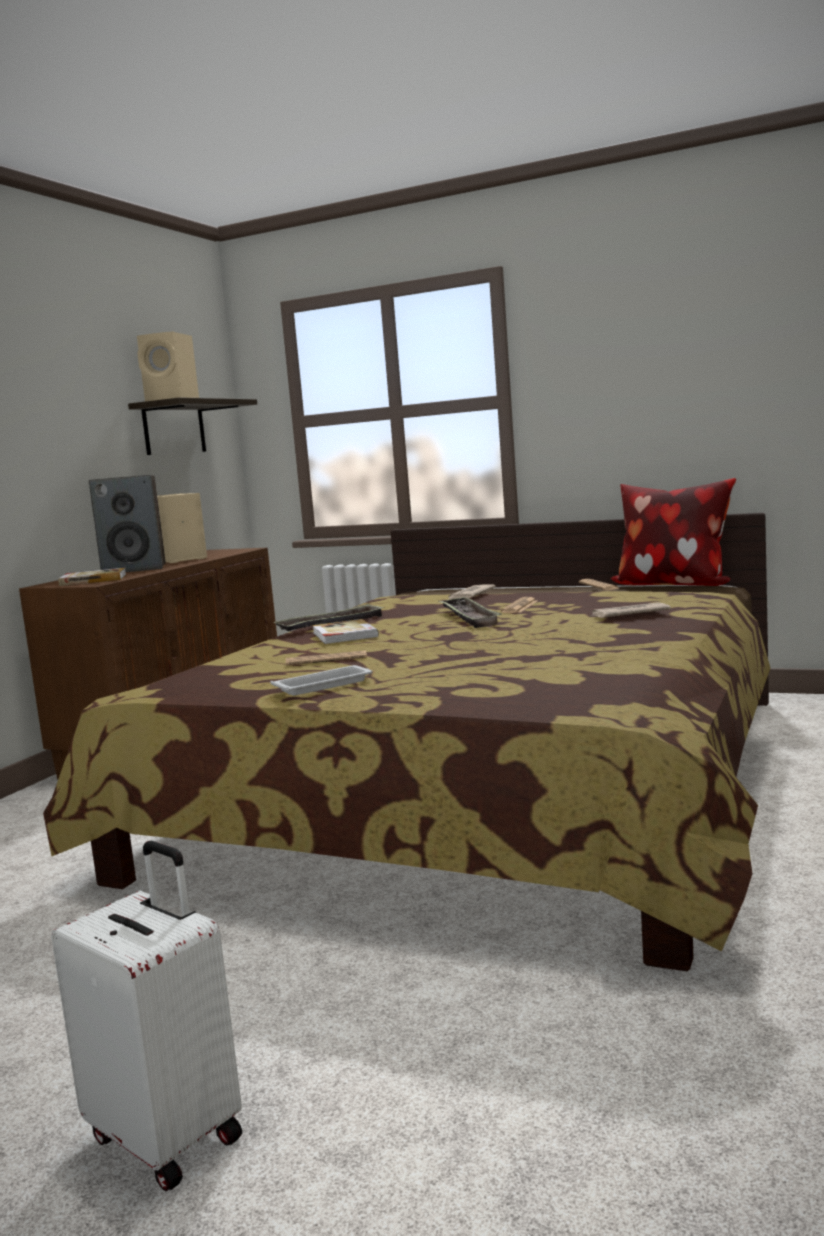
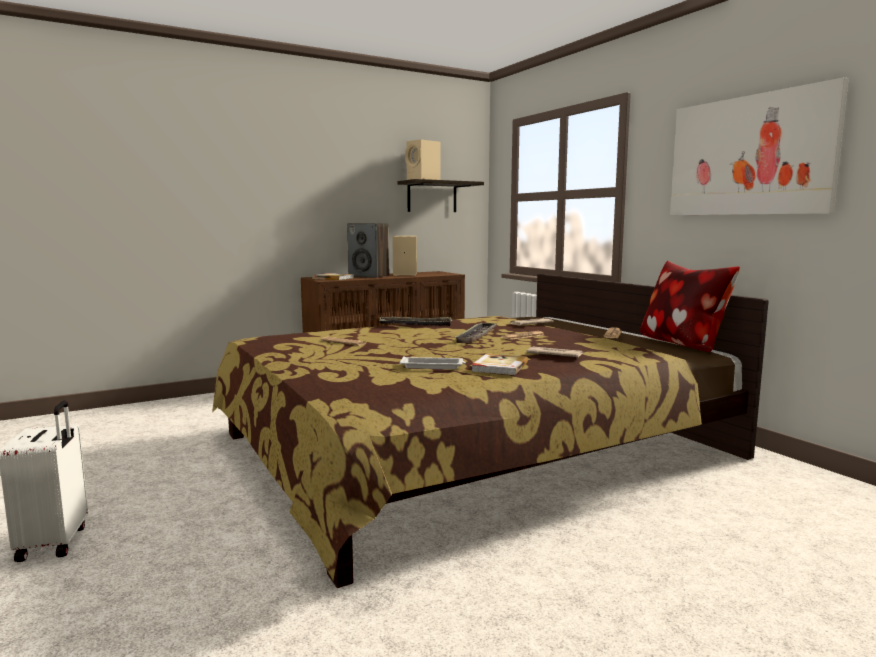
camera: 35 degrees right, 0 degrees up
(324, 685) = (296, 354): white tray -> white tray (433, 366)
(344, 635) = (396, 332): book -> book (499, 367)
(695, 348) = (749, 156): none -> picture

